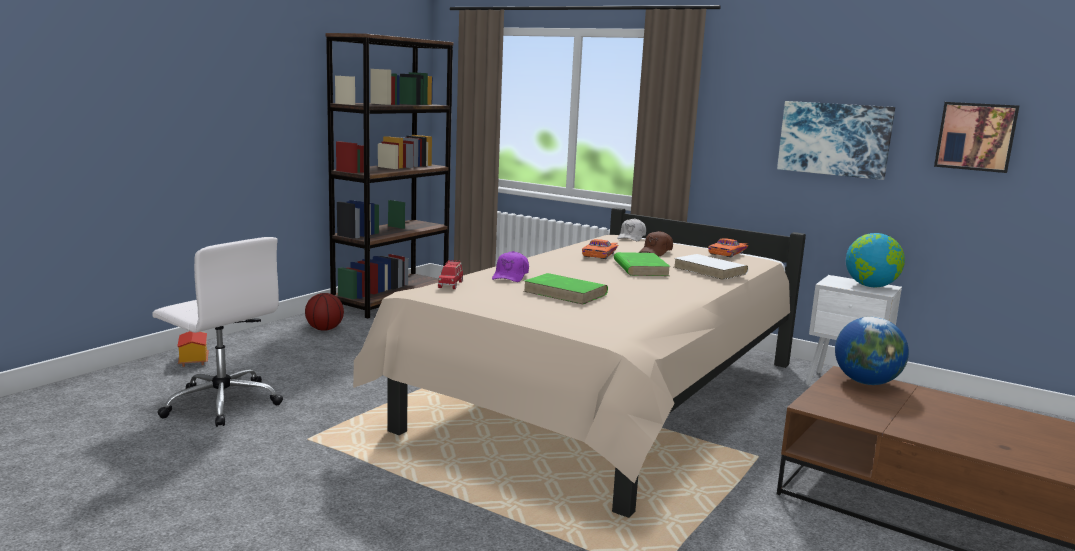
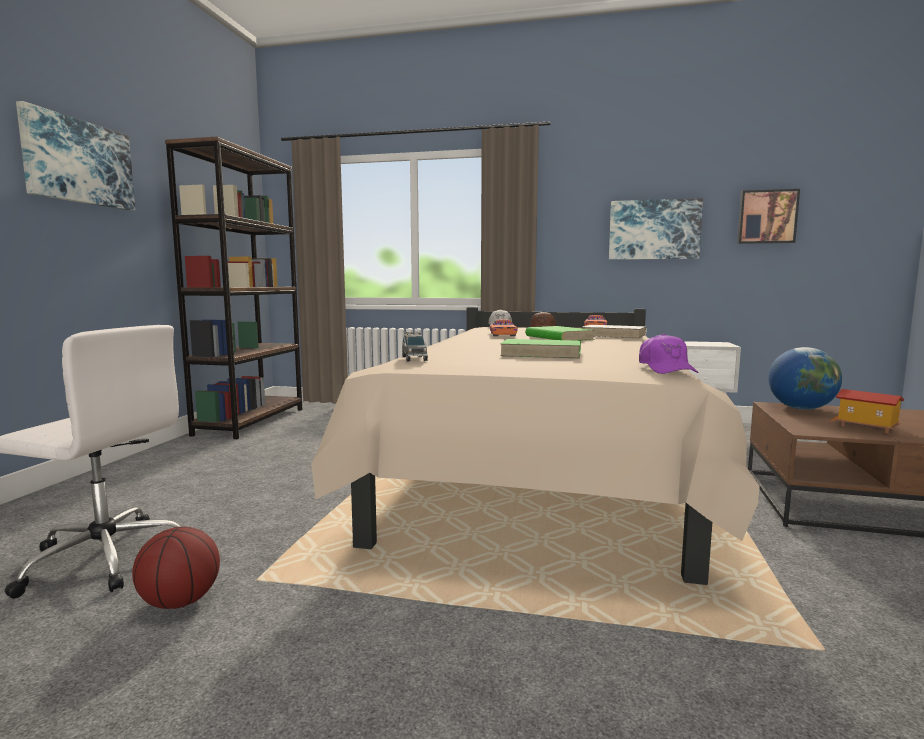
camera: 20 degrees left, 5 degrees down
(193, 360) = (36, 513): toy house -> toy house (865, 427)
(247, 68) = (78, 162): none -> picture
(324, 329) = (194, 455): basketball -> basketball (179, 602)
(450, 284) = (414, 358): red toy car -> grey toy car
(510, 276) = (460, 349): purple cap -> purple cap (666, 369)
(871, 286) = (711, 343): globe -> none

